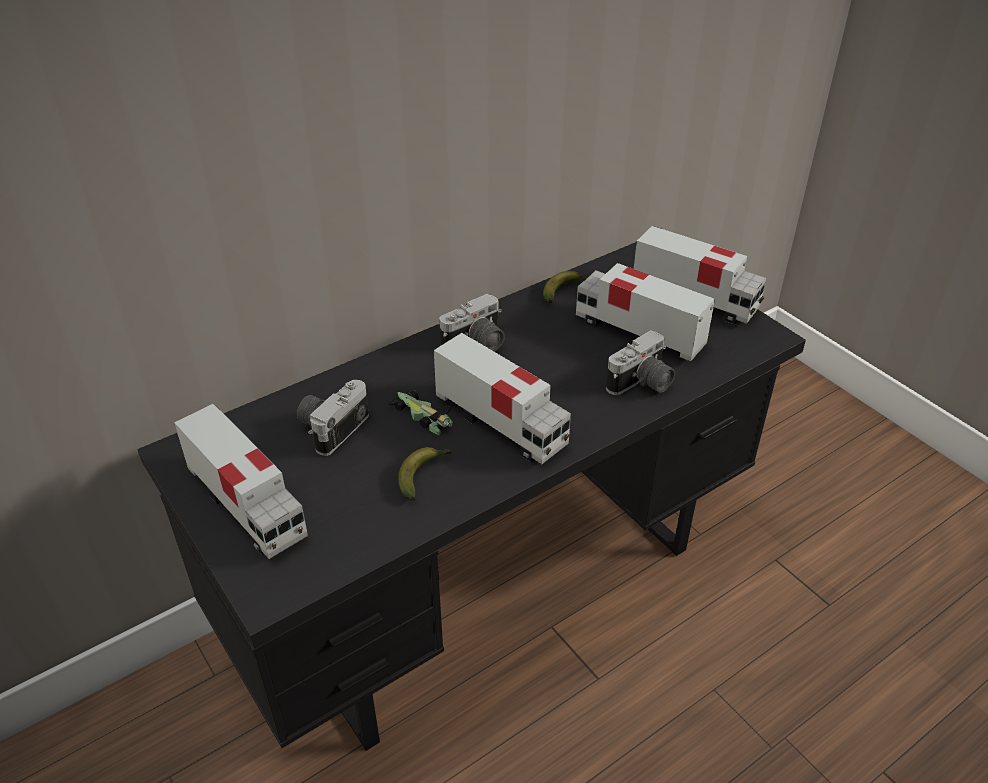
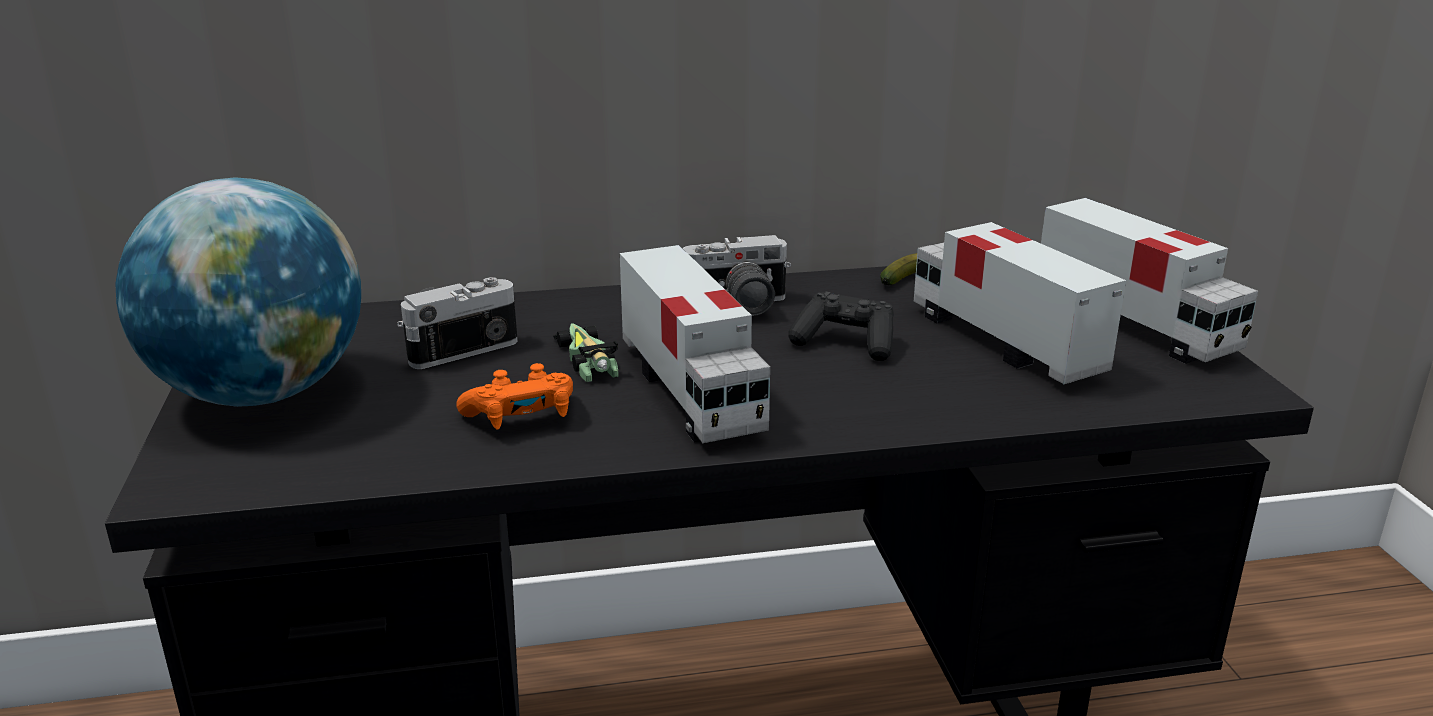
camera: 25 degrees right, 15 degrees down
(247, 506) = (262, 393): toy truck -> globe
(423, 475) = (522, 418): banana -> orange game controller
(557, 358) = (846, 343): none -> black game controller
(642, 384) = (960, 397): camera -> none

